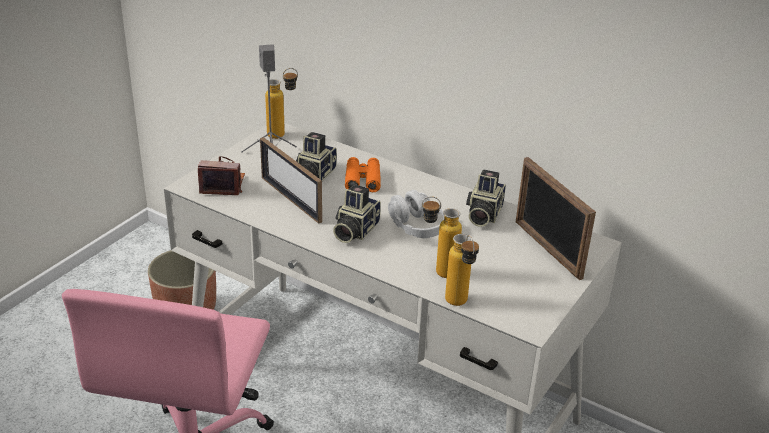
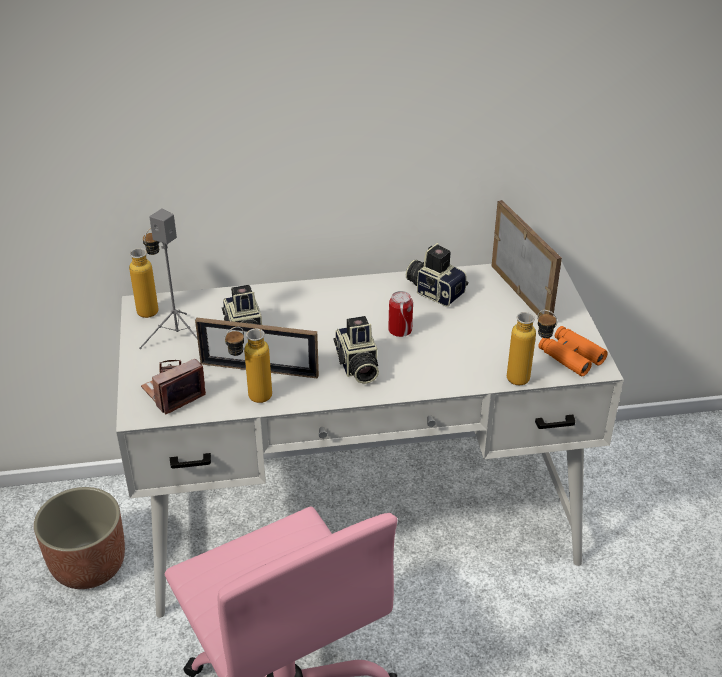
camera: 40 degrees left, 5 degrees up
(362, 180) = (295, 313): orange binoculars -> orange binoculars (570, 356)
(417, 225) = (400, 331): grey headphones -> can
(437, 271) = (472, 363): bottle -> bottle (251, 399)
(482, 214) = (435, 291): camera -> camera turned 150 degrees clockwise
(547, 249) = (521, 294): picture frame -> picture frame turned 135 degrees counterclockwise

